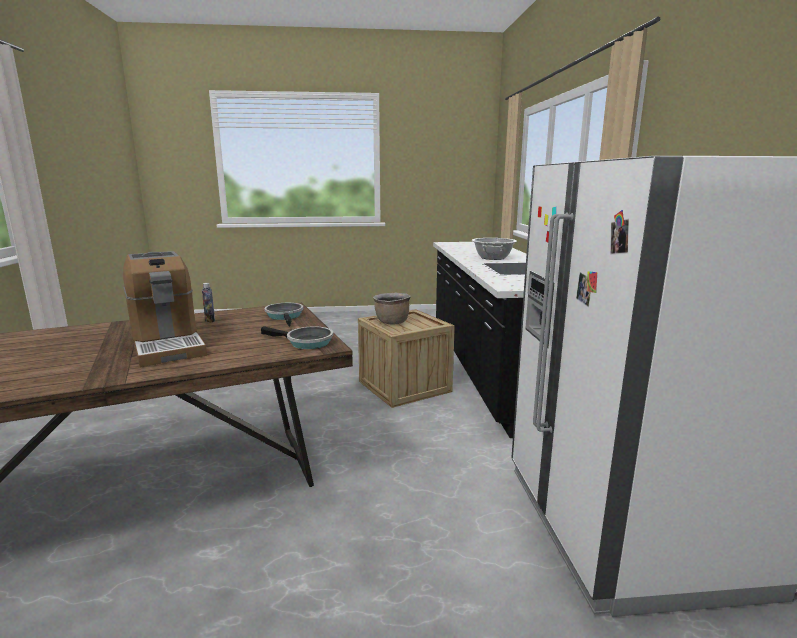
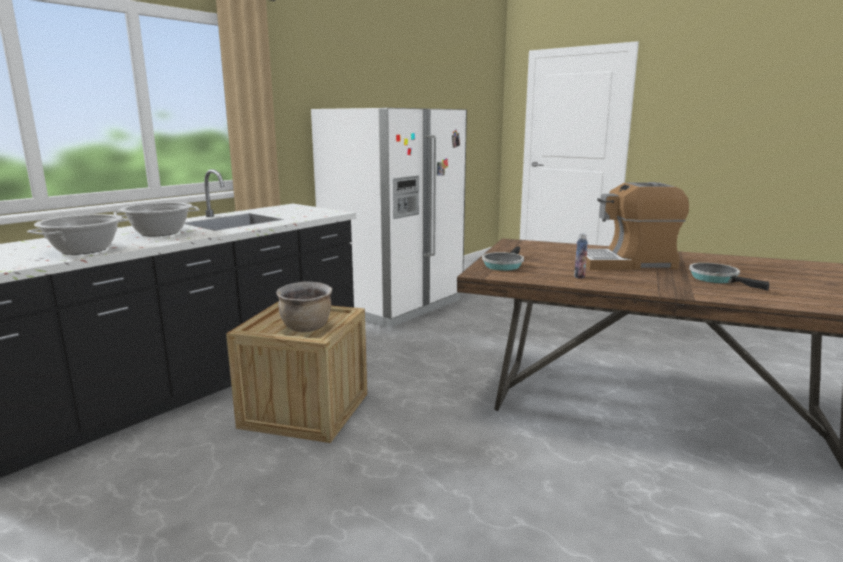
camera: 135 degrees left, 0 degrees up
(167, 345) = (627, 263): coffee machine -> coffee machine turned 105 degrees counterclockwise
(306, 342) = (522, 245): frying pan -> frying pan (717, 279)
(465, 250) = (84, 250): none -> cooking pot

